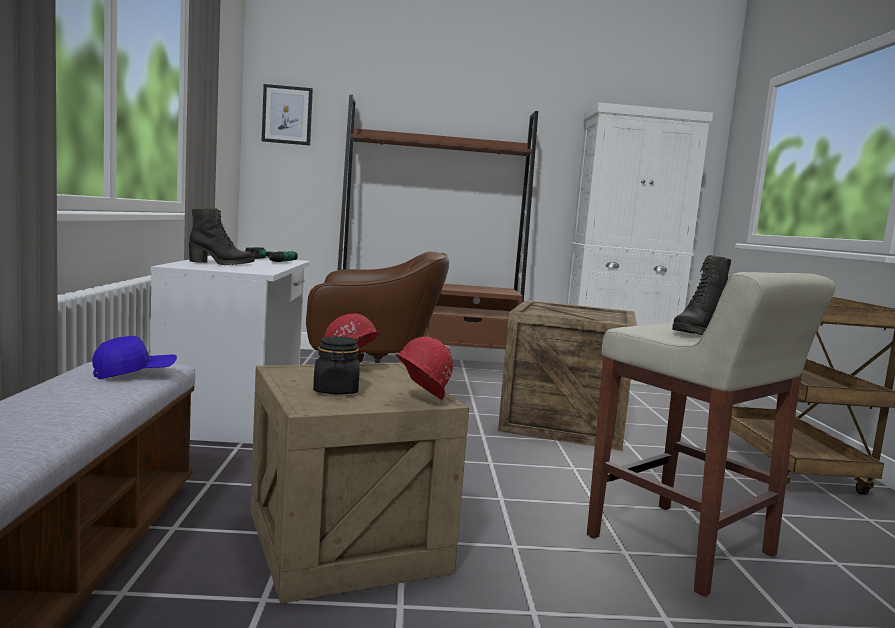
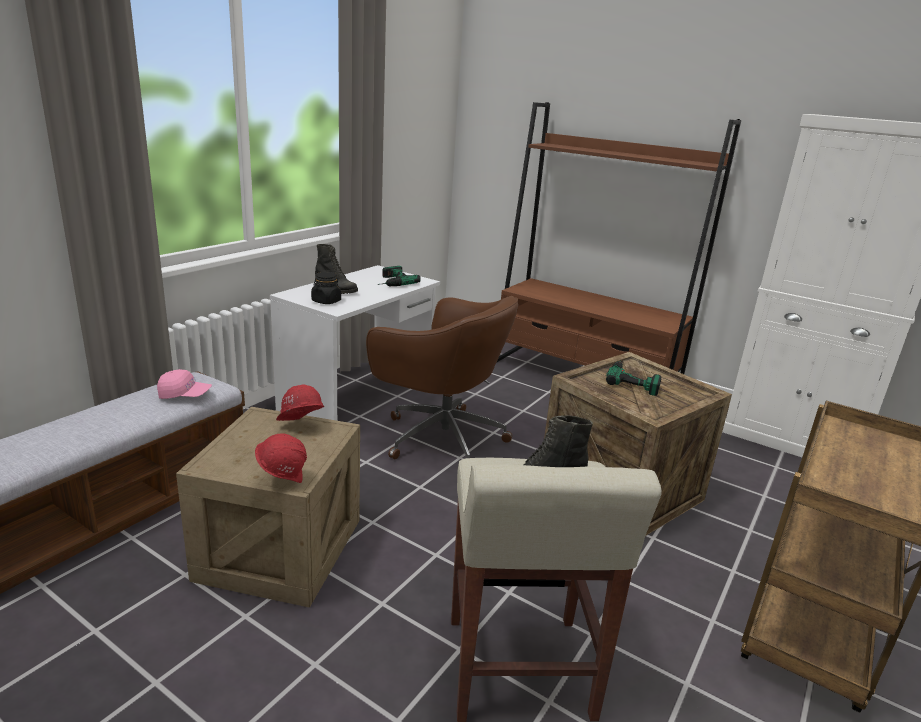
camera: 35 degrees right, 15 degrees up
(134, 373) = (185, 395): blue cap -> pink cap
(287, 115) = (492, 117): picture -> none
(336, 390) = (251, 450): black jar -> black jar (326, 301)
(563, 310) = (633, 379): none -> power drill

